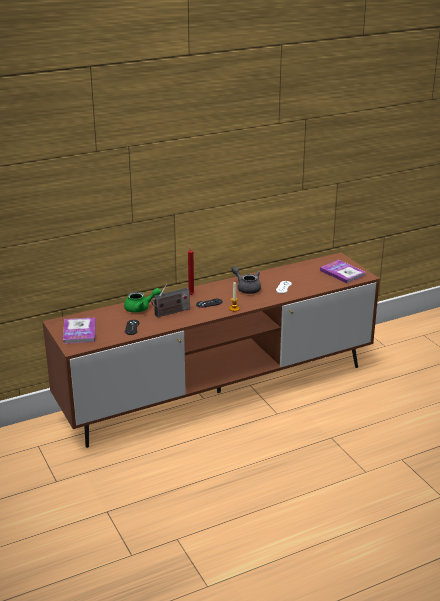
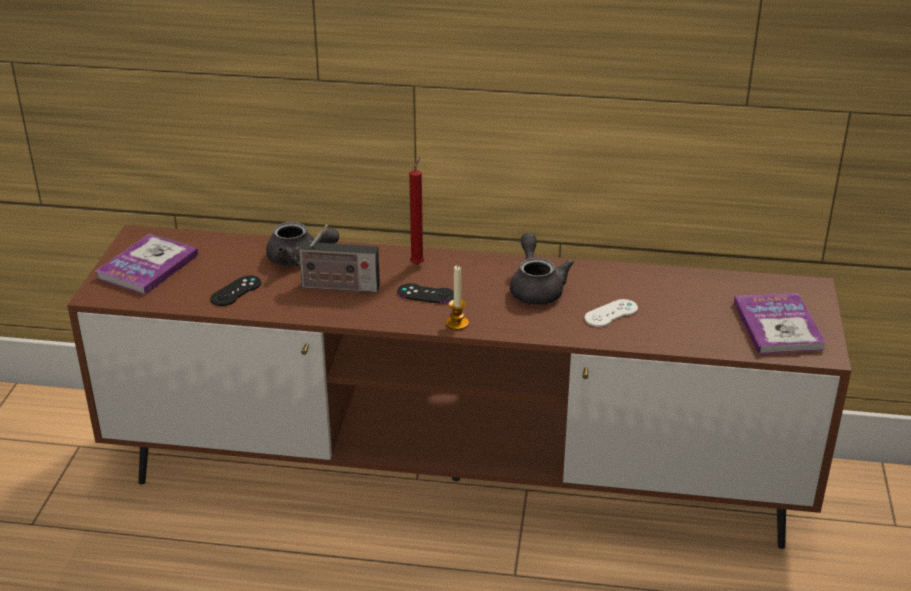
camera: 35 degrees right, 5 degrees up
(141, 308) = (299, 259): green teapot -> grey teapot

